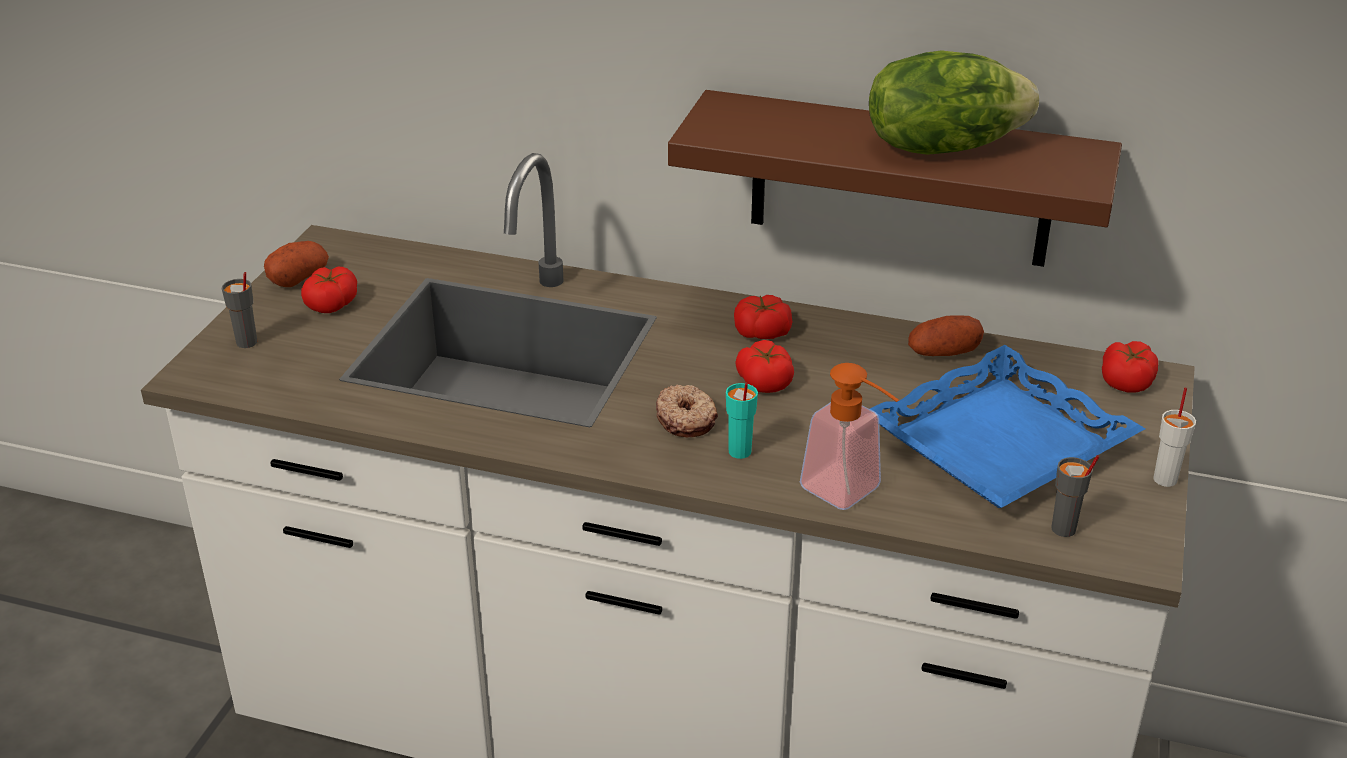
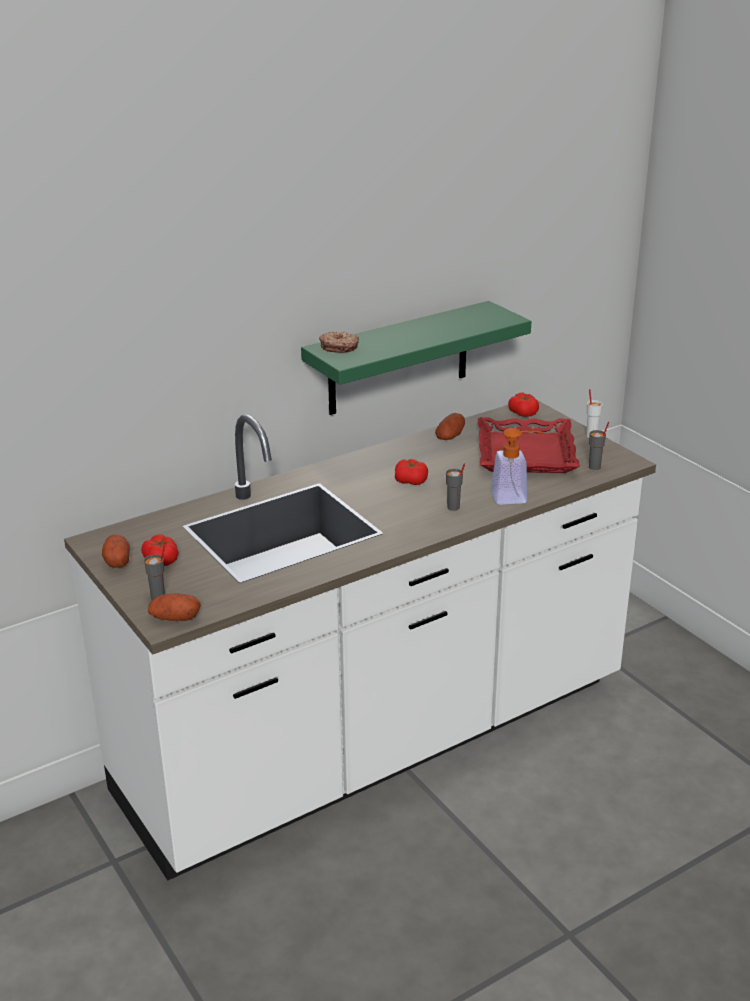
camera: 50 degrees left, 5 degrees down
(211, 376) = (175, 618): none -> potato
(686, 419) = (412, 509): donut -> donut (339, 347)
(739, 452) = (453, 507): turquoise cup -> grey cup
(762, 332) = (372, 465): tomato -> none
(900, 180) = (398, 359): brown shelf -> green shelf
(942, 146) = (439, 327): lettuce -> none
(998, 441) = (524, 453): blue tray -> red tray

